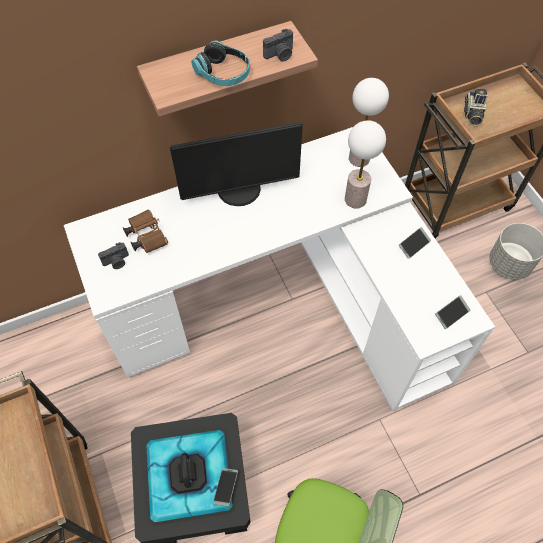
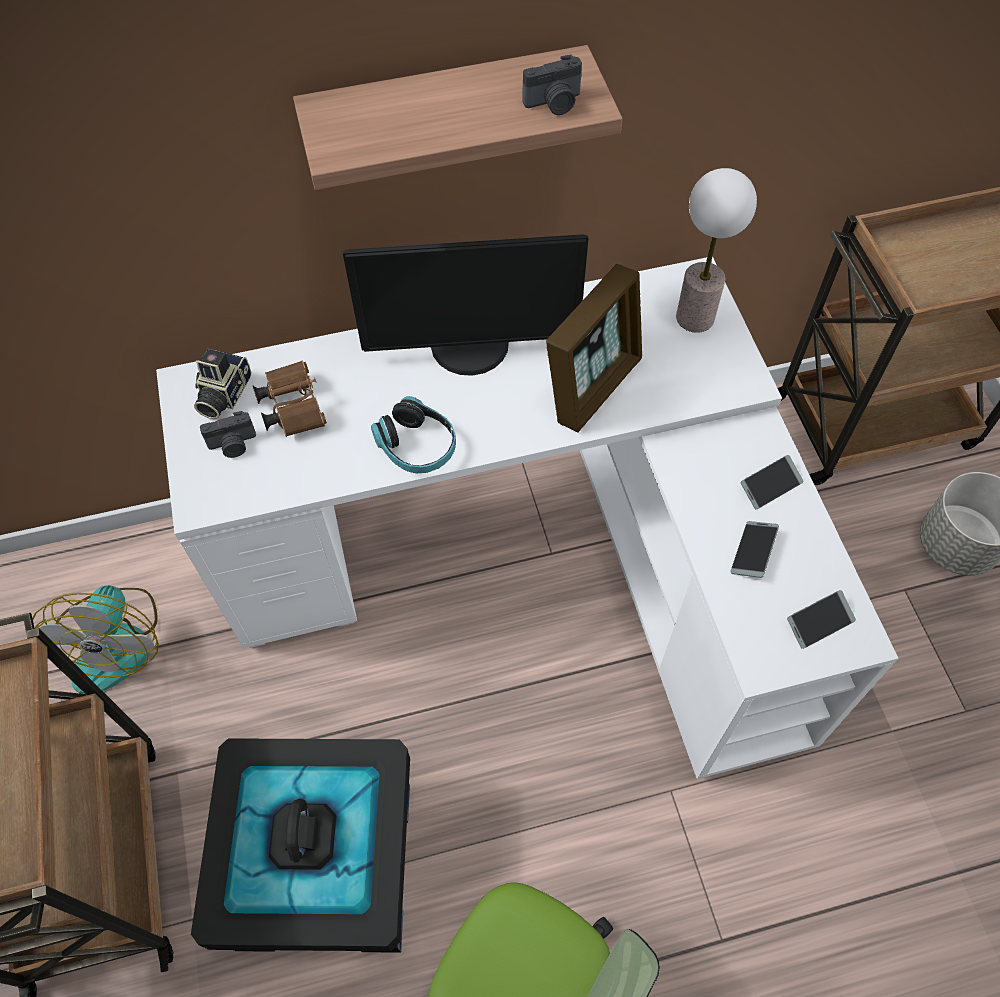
camera: 10 degrees right, 0 degrees up
(51, 384) = (116, 641): none -> fan
(223, 73) = (444, 125): headphones -> headphones (417, 446)
(226, 487) = (364, 873): phone -> phone (753, 552)
(311, 203) = (593, 386): none -> picture frame
(355, 199) = (676, 389): table lamp -> none
(472, 114) = (917, 262): camera -> camera (222, 394)

